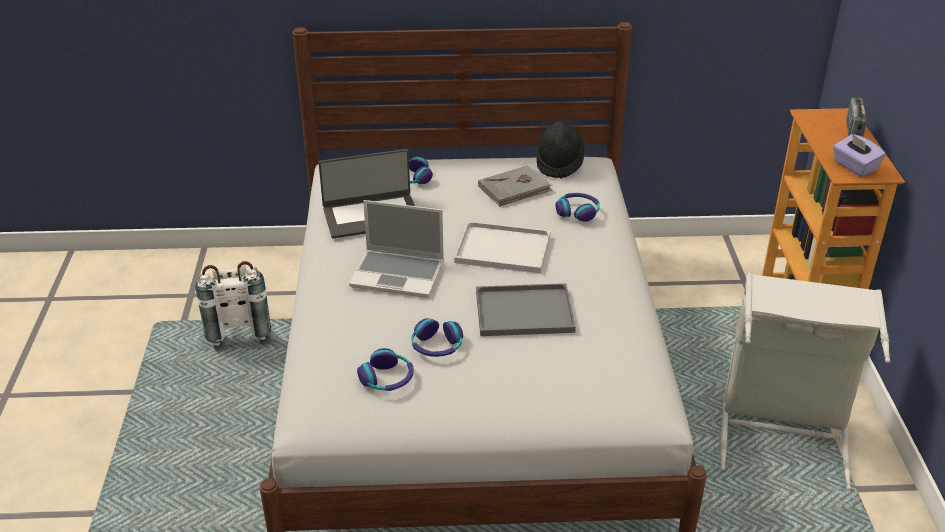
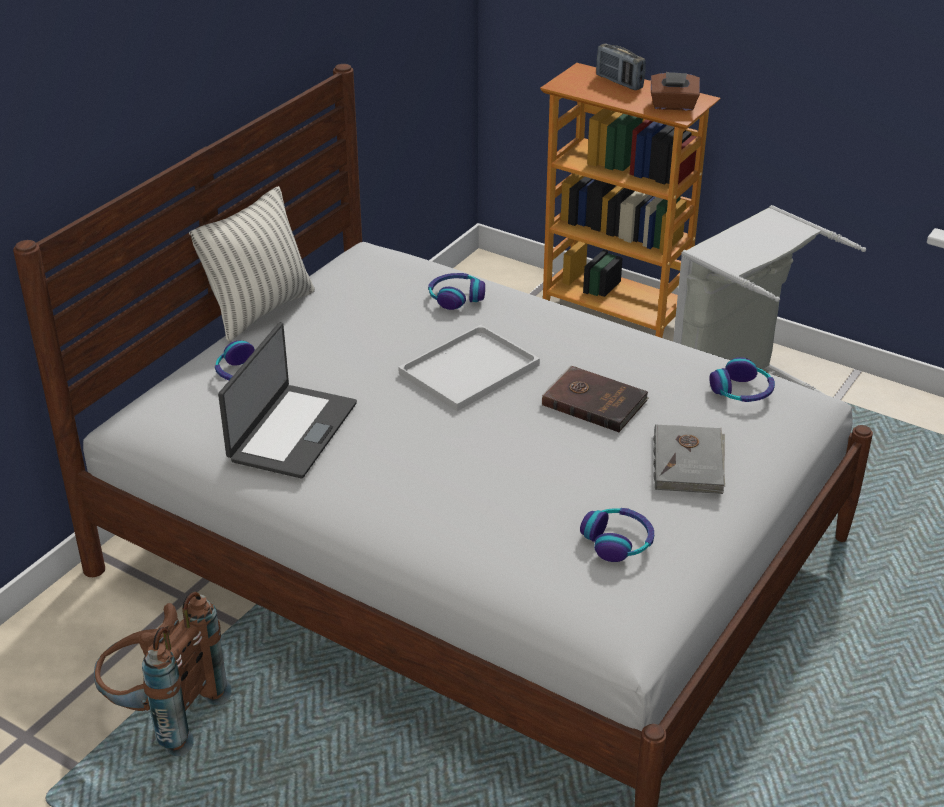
camera: 55 degrees left, 0 degrees up
(239, 330) = (163, 715): white backpack -> brown backpack
(399, 274) = (436, 457): laptop -> none
(436, 346) = (595, 484): headphones -> headphones (742, 391)
(480, 156) = (260, 310): none -> pillow
(515, 189) = (365, 315): grey book -> grey book (689, 462)
(526, 311) = (594, 401): grey tray -> brown book
(559, 163) = (350, 268): black hat -> none
(854, 167) = (673, 106): purple tissue box -> brown tissue box

